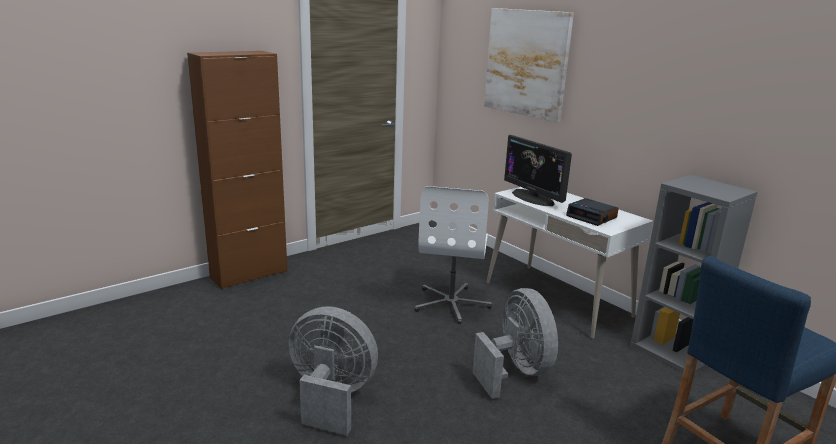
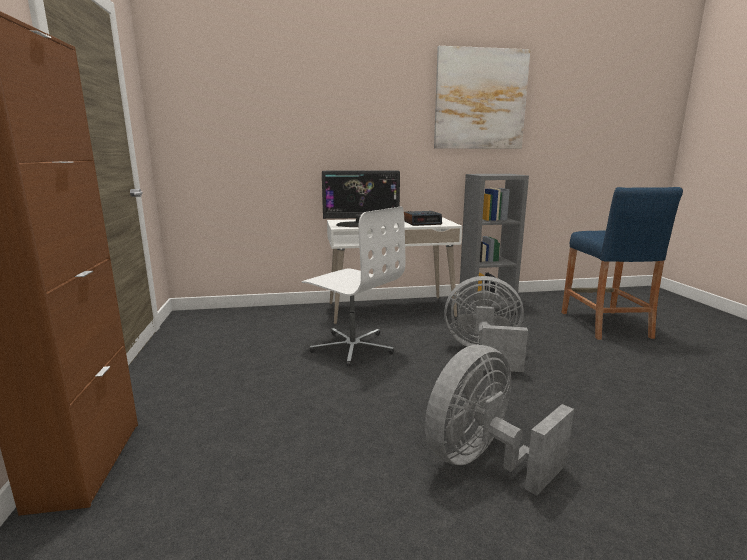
camera: 60 degrees left, 5 degrees down
(526, 63) = (288, 106): picture -> picture (480, 99)

